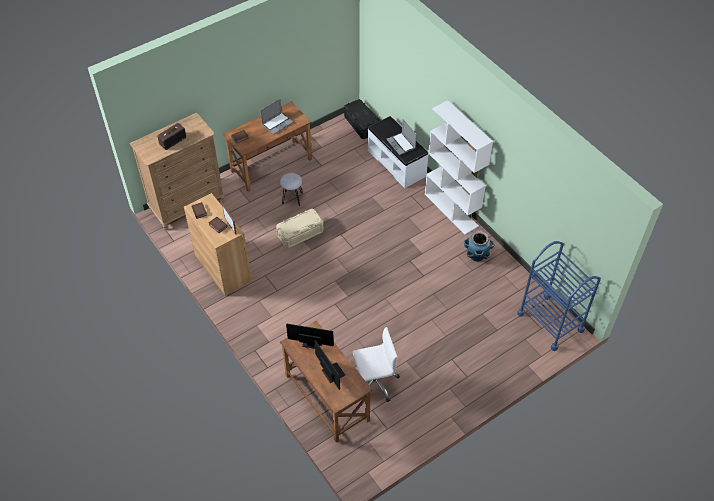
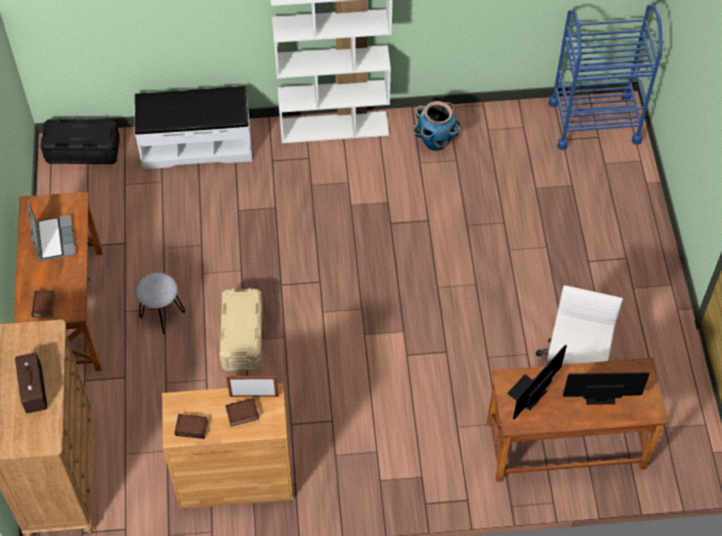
camera: 60 degrees left, 5 degrees up
(401, 144) = (205, 108): laptop -> none

